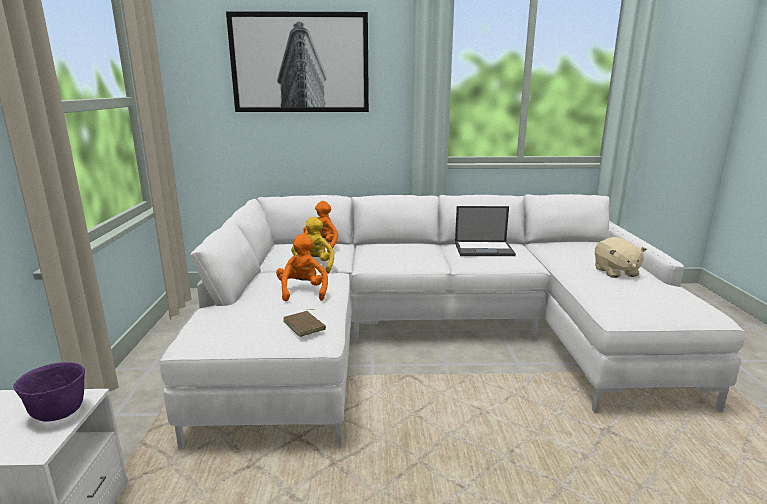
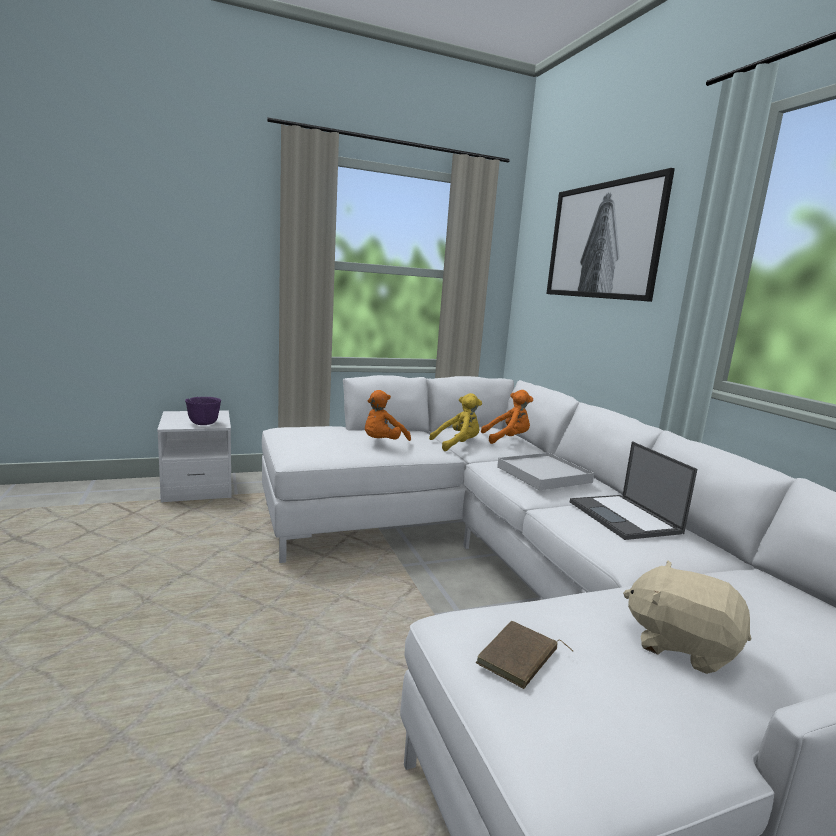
camera: 70 degrees right, 5 degrees down
(303, 291) = (382, 443): orange plush toy -> orange plush toy turned 150 degrees clockwise
(305, 325) = (310, 449): brown book -> brown book (519, 659)
(409, 252) = (543, 474): none -> white tray
(615, 272) = (680, 645): beige plush toy -> beige plush toy turned 60 degrees clockwise

